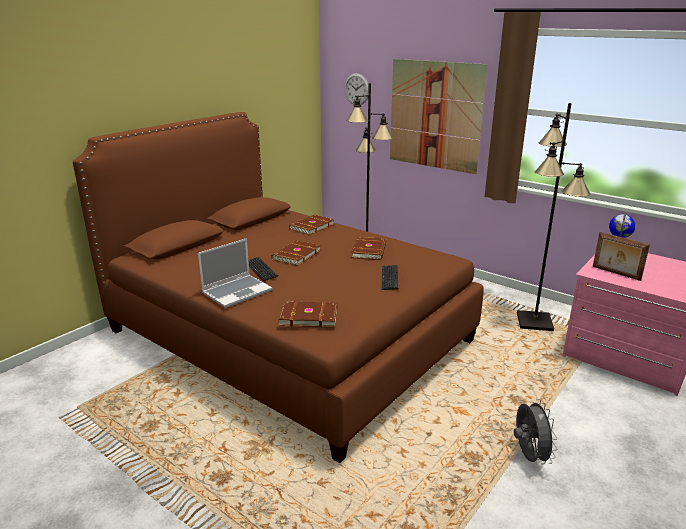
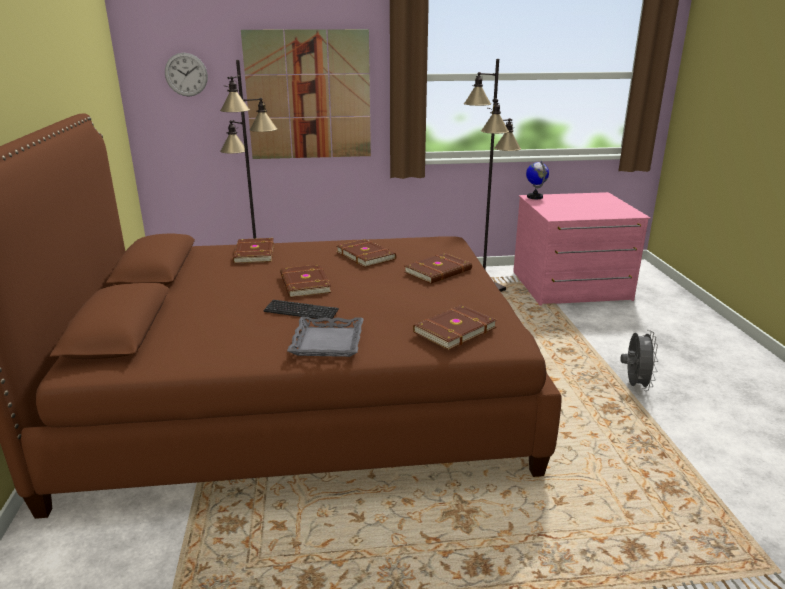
camera: 45 degrees left, 0 degrees up
(237, 291) = (327, 342): laptop -> grey tray
(389, 278) = (439, 271): keyboard -> brown book
(528, 456) = (634, 385): grey fan -> grey fan turned 60 degrees clockwise
(615, 273) = (568, 212): picture frame -> none

